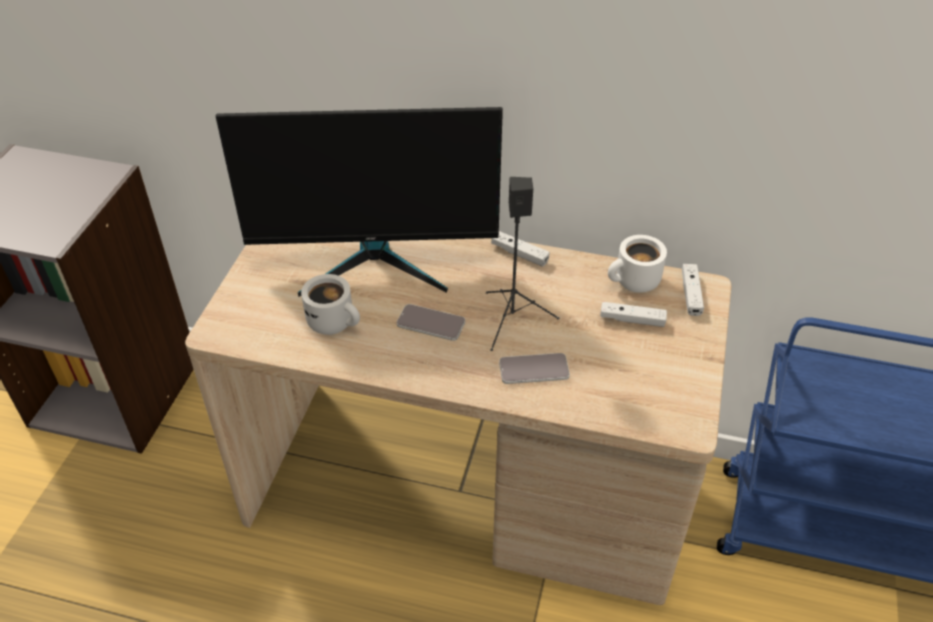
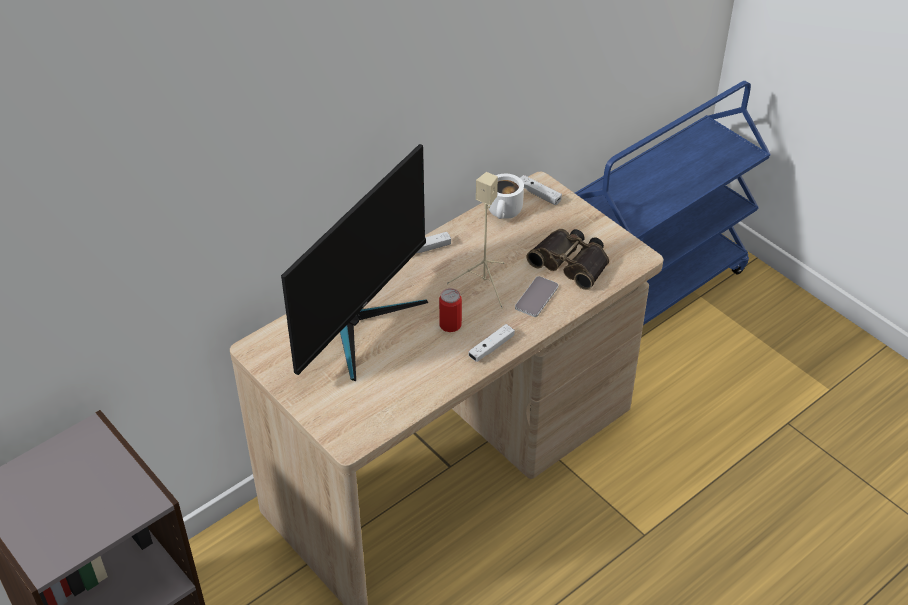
camera: 55 degrees left, 0 degrees up
(335, 321) = (401, 372): white mug -> none
(431, 323) = (450, 325): phone -> can
(512, 320) = (485, 285): black speaker -> beige speaker
(617, 372) = (572, 262): none -> binoculars
(632, 320) = (536, 231): white game controller -> white game controller (491, 348)

